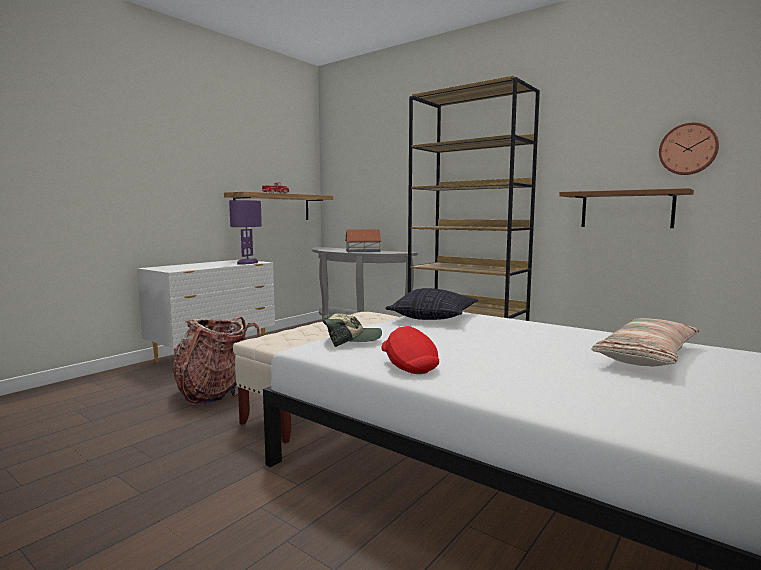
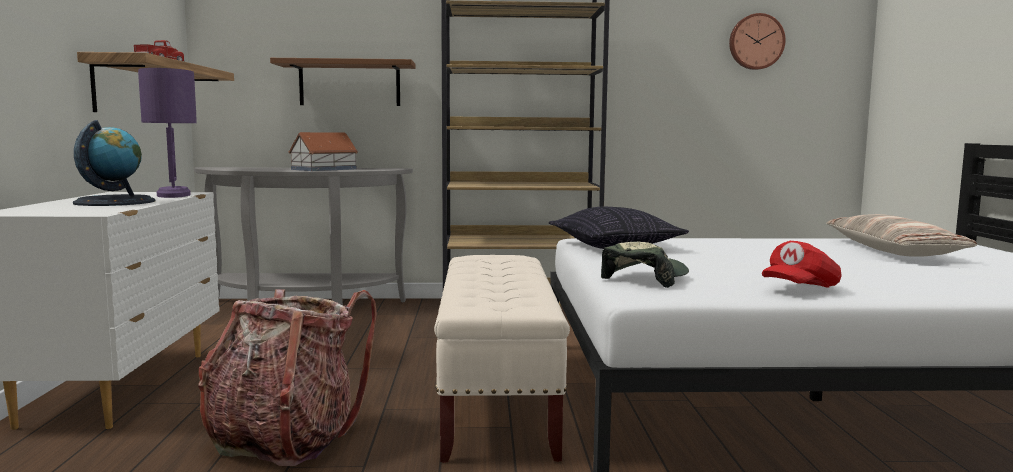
camera: 40 degrees left, 0 degrees up
(209, 265) = (114, 202): none -> globe
(409, 366) = (800, 289): red cap -> red cap turned 60 degrees counterclockwise
(626, 209) = (697, 106): brown shelf -> brown shelf (349, 84)

